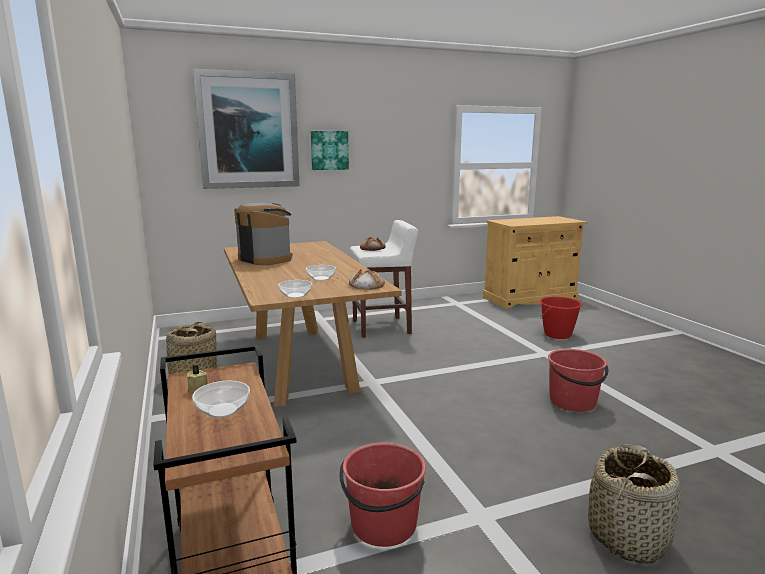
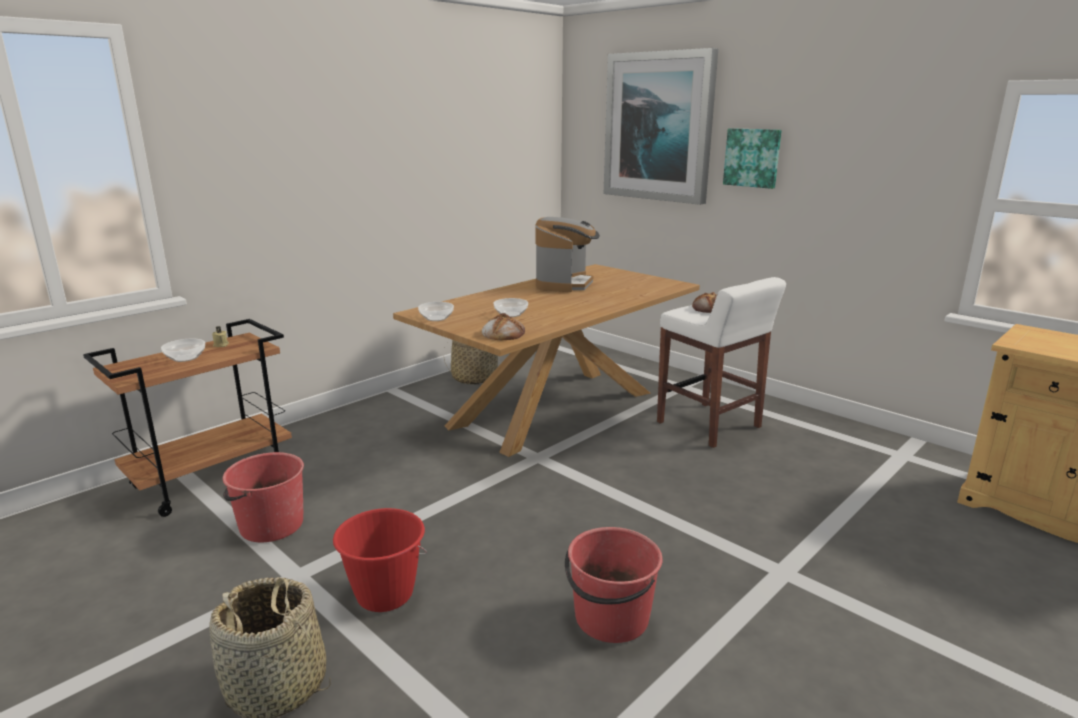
camera: 65 degrees right, 5 degrees up
(558, 334) = (901, 577): red bucket -> red bucket (384, 595)

